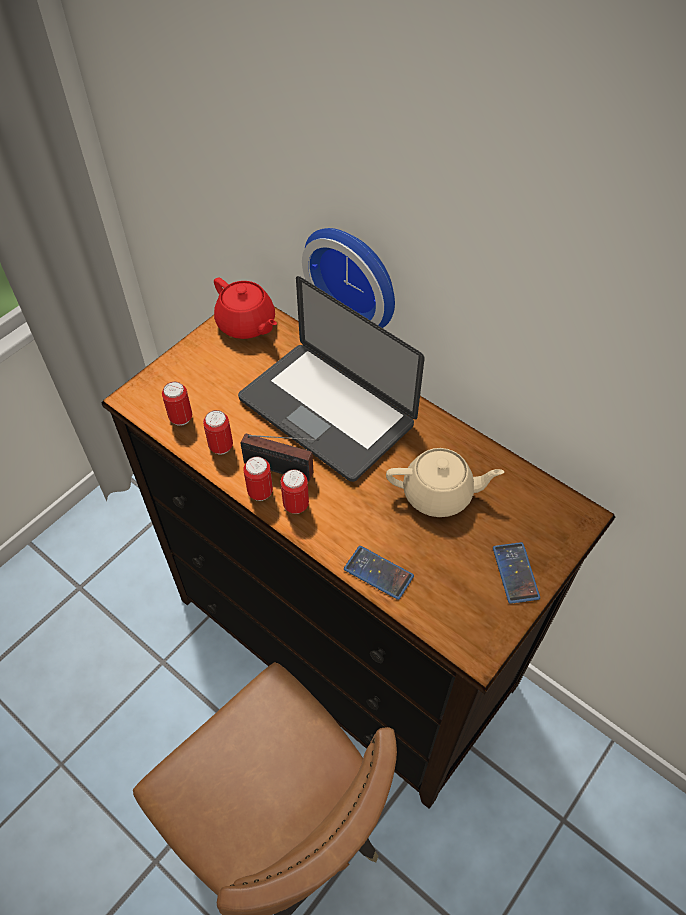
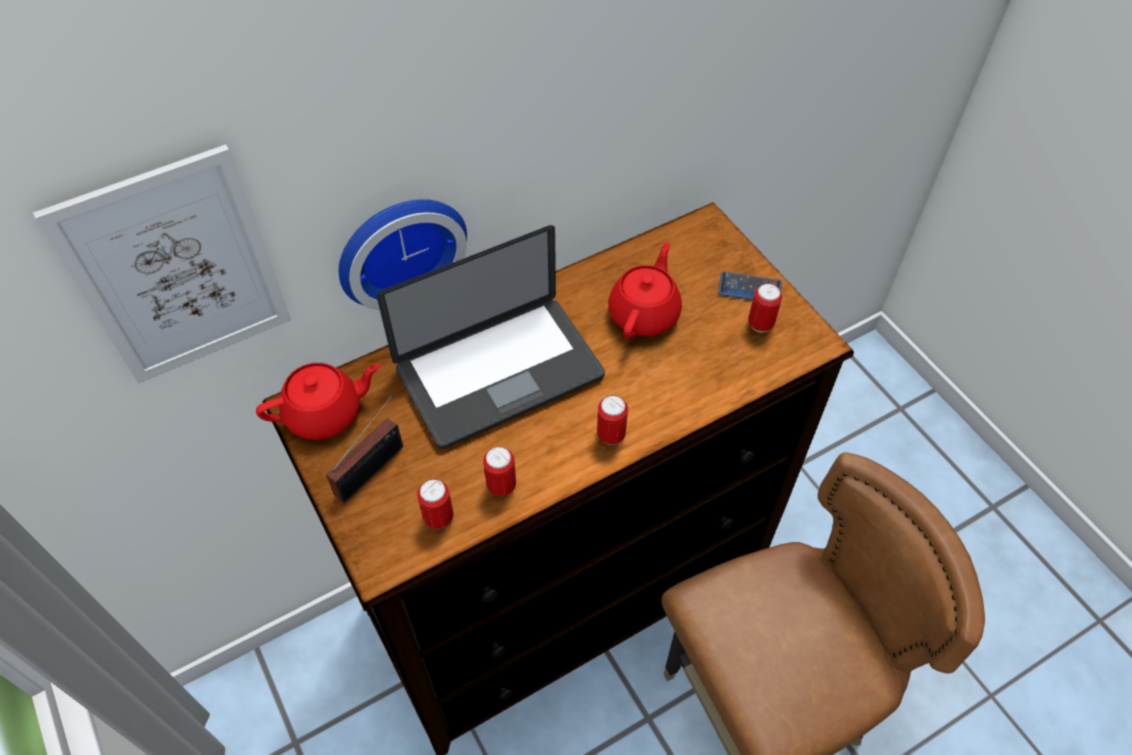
camera: 70 degrees left, 0 degrees up
(227, 152) = (177, 270): none -> picture
(260, 492) = (581, 463): can -> can (760, 324)
(282, 469) = (559, 435): radio -> radio (373, 468)
(378, 573) = (716, 389): phone -> none
(439, 494) = (645, 313): beige teapot -> red teapot

